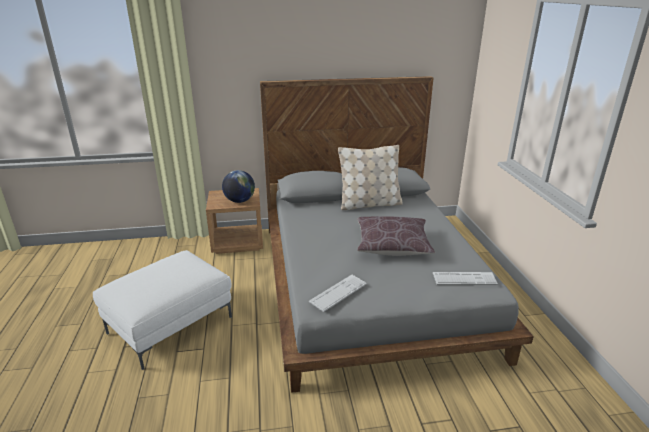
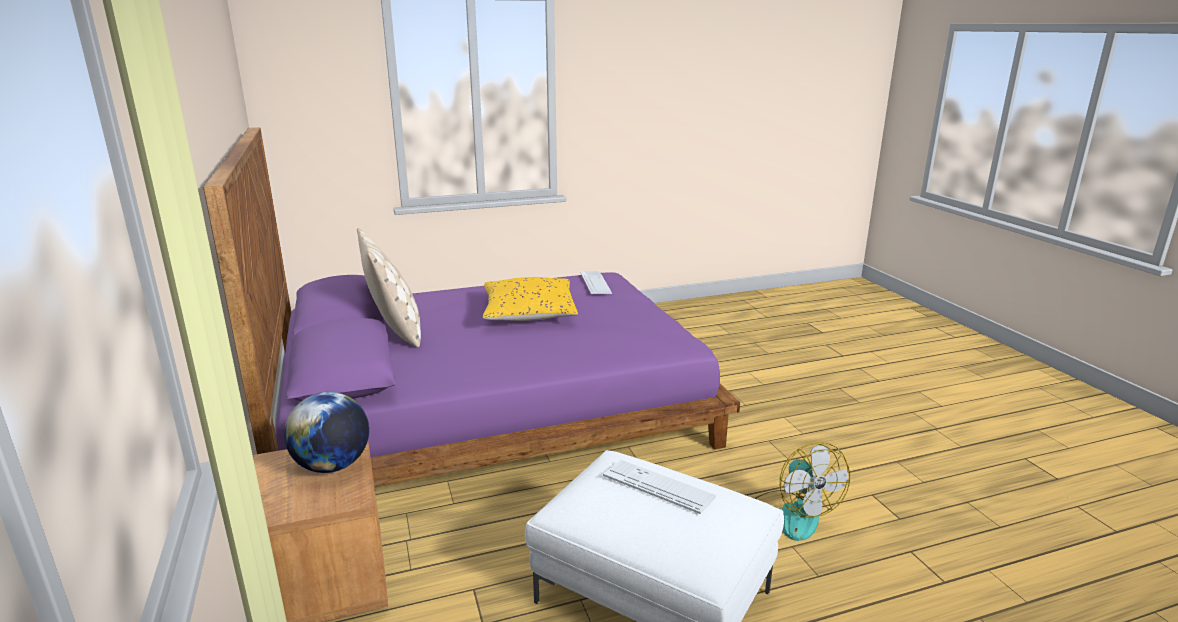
camera: 100 degrees left, 5 degrees down
(196, 405) = (791, 514): none -> fan
(338, 293) = (658, 332): keyboard -> keyboard (658, 487)
(369, 284) = (492, 410): grey bed -> purple bed
(392, 245) = (529, 314): brown pillow -> yellow pillow

